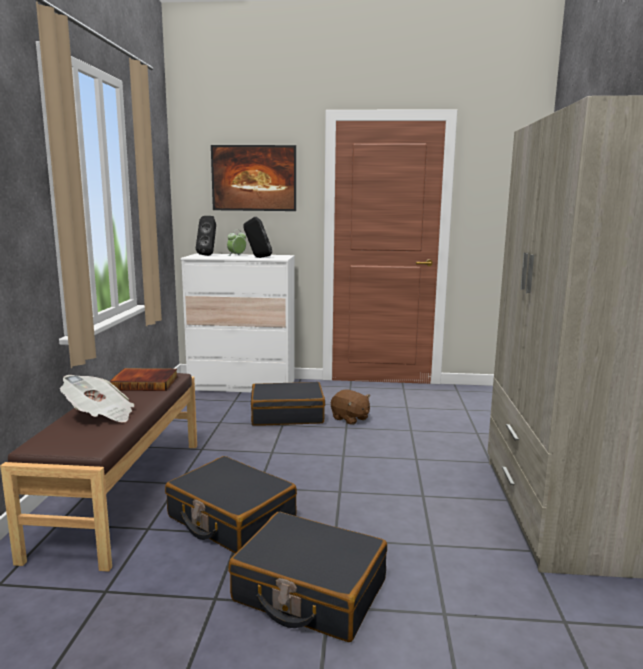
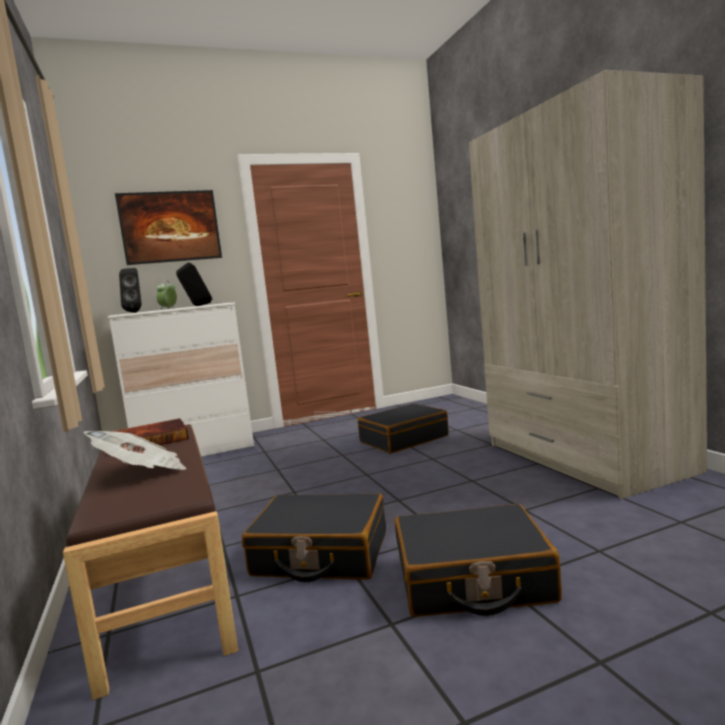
camera: 25 degrees left, 5 degrees down
(287, 414) = (272, 461): black suitcase -> black suitcase (403, 439)
(350, 419) = (338, 448): brown plush toy -> none

